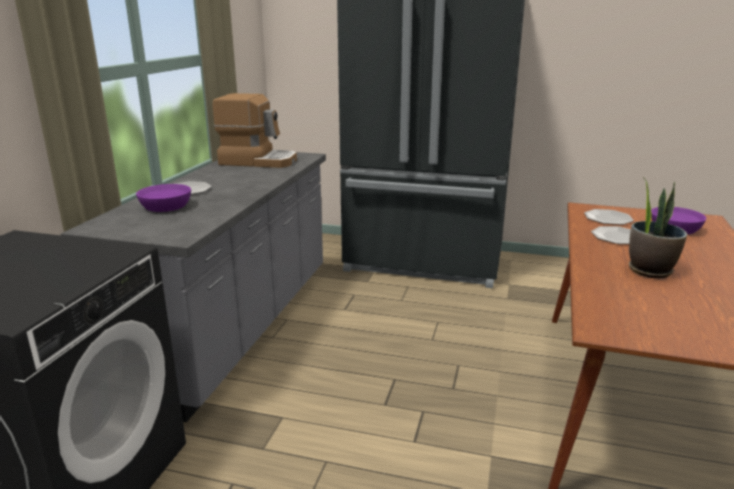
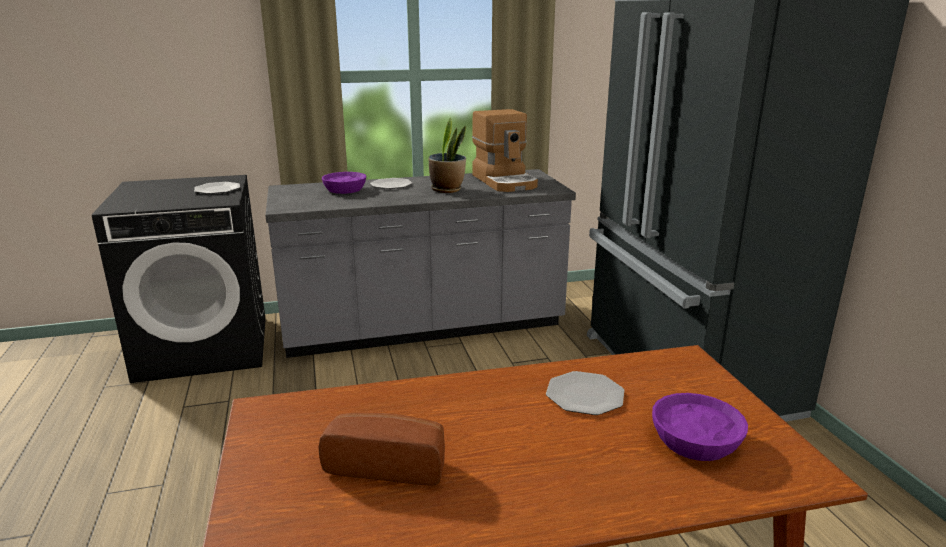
camera: 60 degrees right, 0 degrees up
(608, 218) = (662, 380): plate -> plate (217, 189)
(649, 270) = (472, 429): potted plant -> potted plant (447, 189)
(687, 300) = (388, 464): none -> bread

